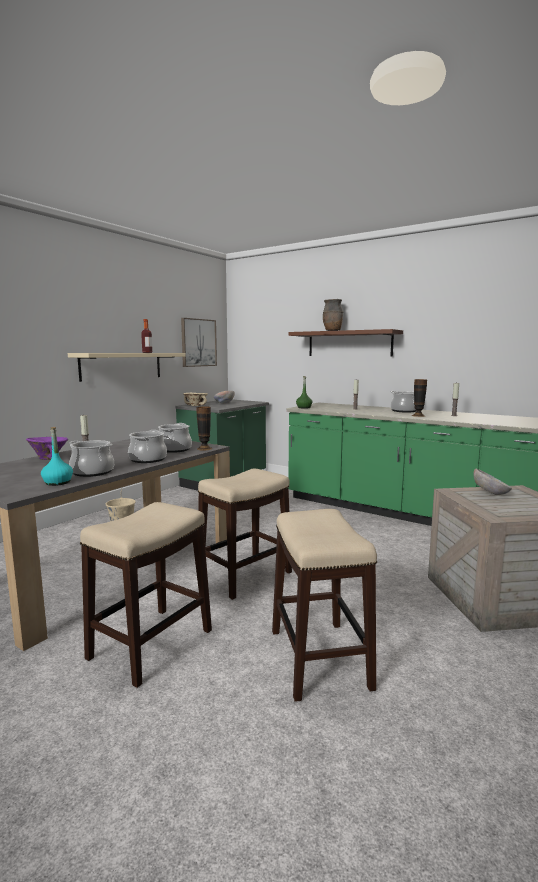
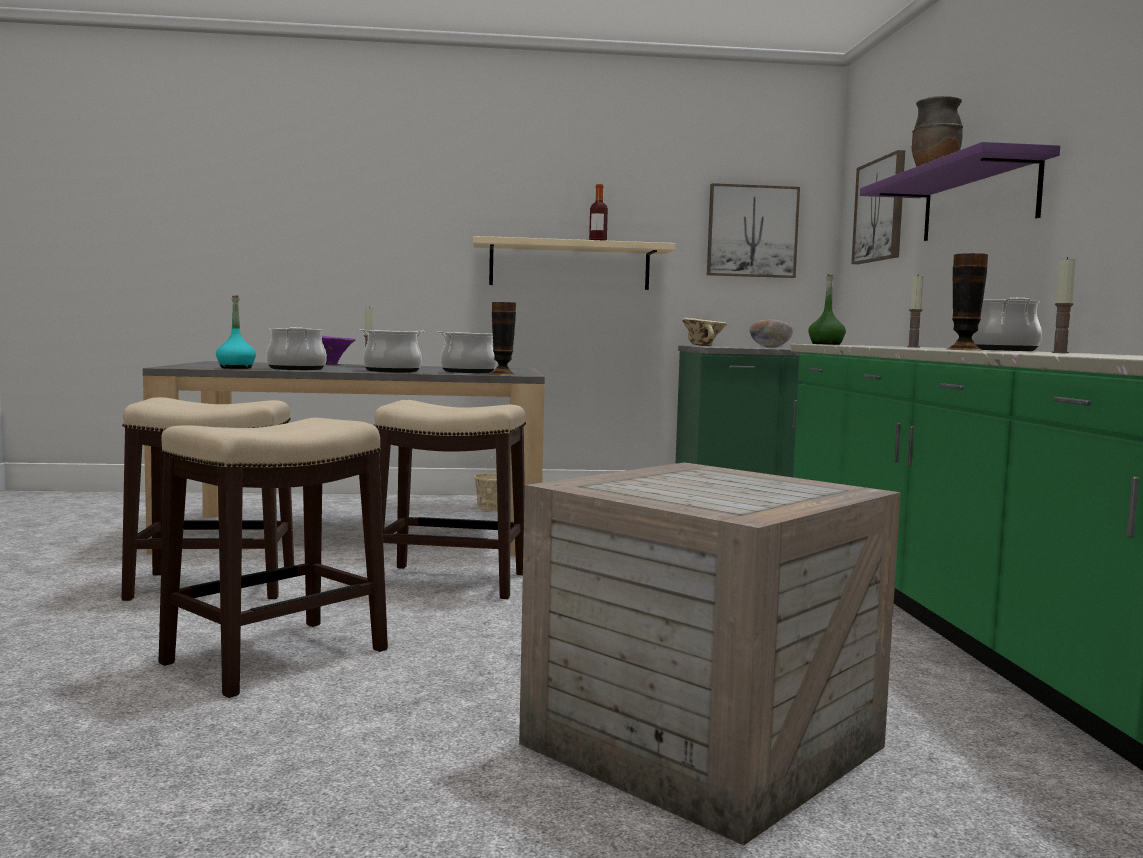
camera: 50 degrees right, 5 degrees down
(268, 337) = (880, 210): none -> picture
(349, 344) = (978, 200): brown shelf -> purple shelf
(490, 494) = (743, 480): bowl -> none

